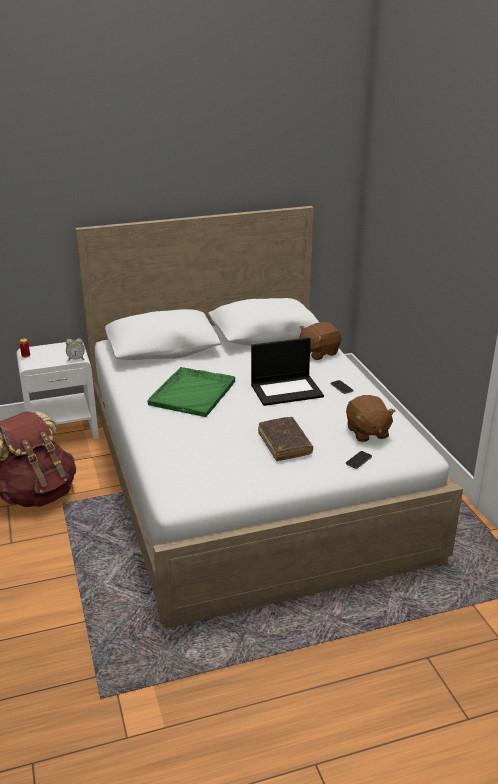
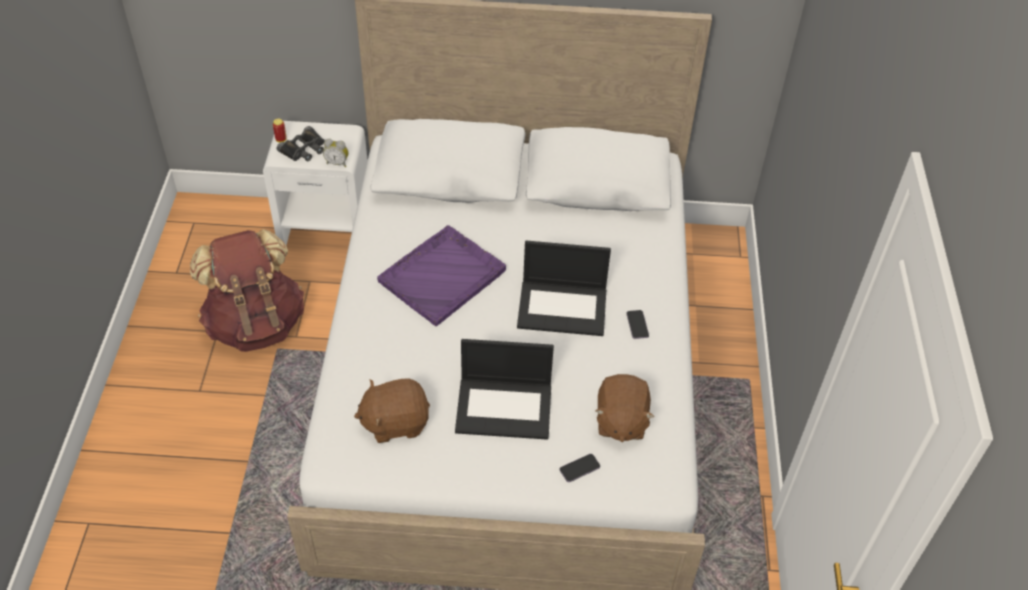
camera: 20 degrees right, 20 degrees up
(46, 357) = (304, 149): none -> black binoculars
(193, 393) = (443, 275): green tray -> purple tray
(284, 444) = (505, 407): brown book -> laptop
(318, 352) = (646, 244): brown plush toy -> brown plush toy (395, 422)

